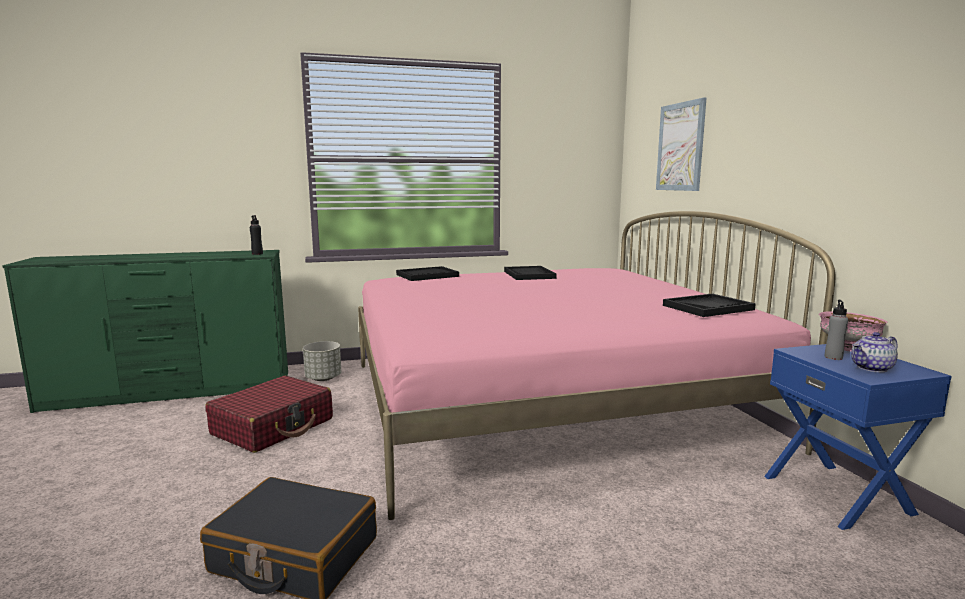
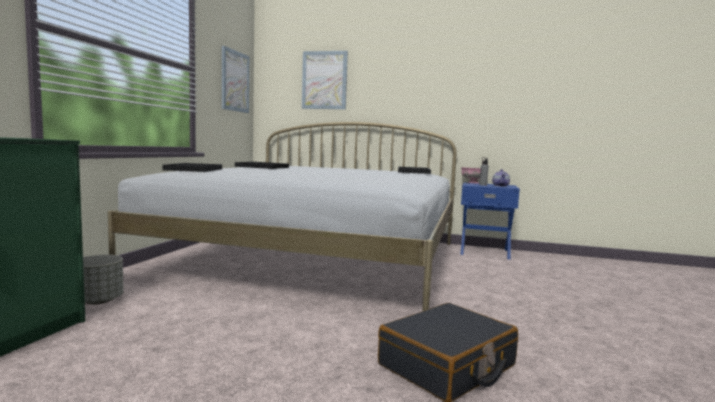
camera: 60 degrees left, 5 degrees down
(257, 254) = (34, 138): black bottle -> none
(273, 427) = (182, 341): red suitcase -> none
(544, 402) = (317, 259): pink bed -> white bed
(578, 160) = (235, 81): none -> picture

